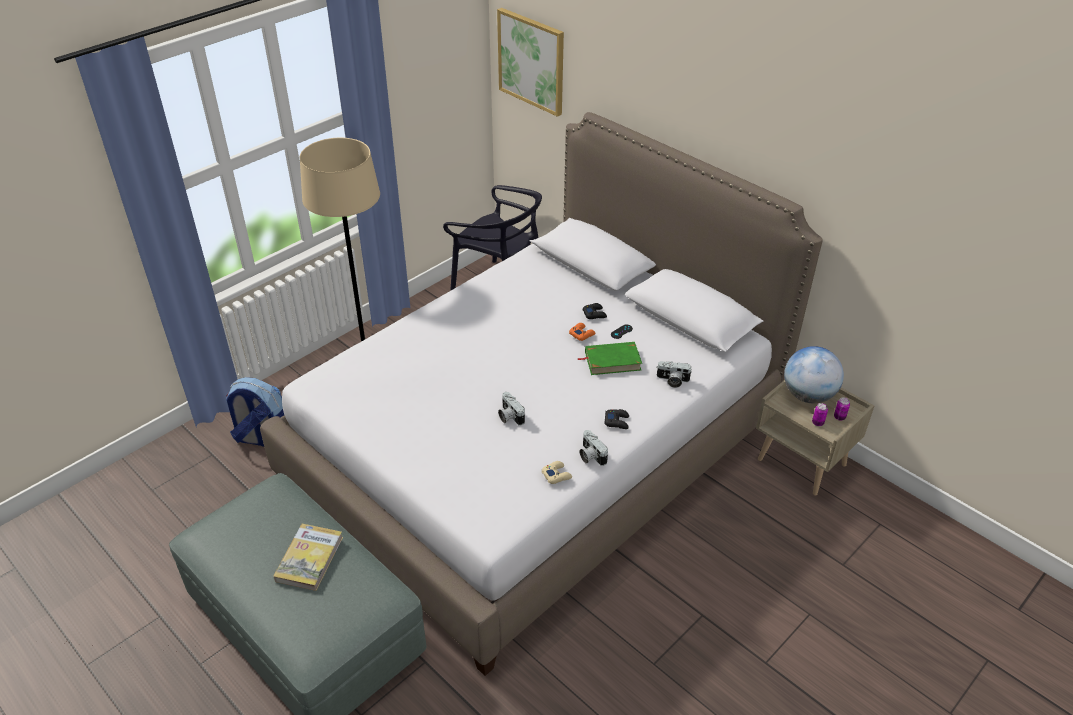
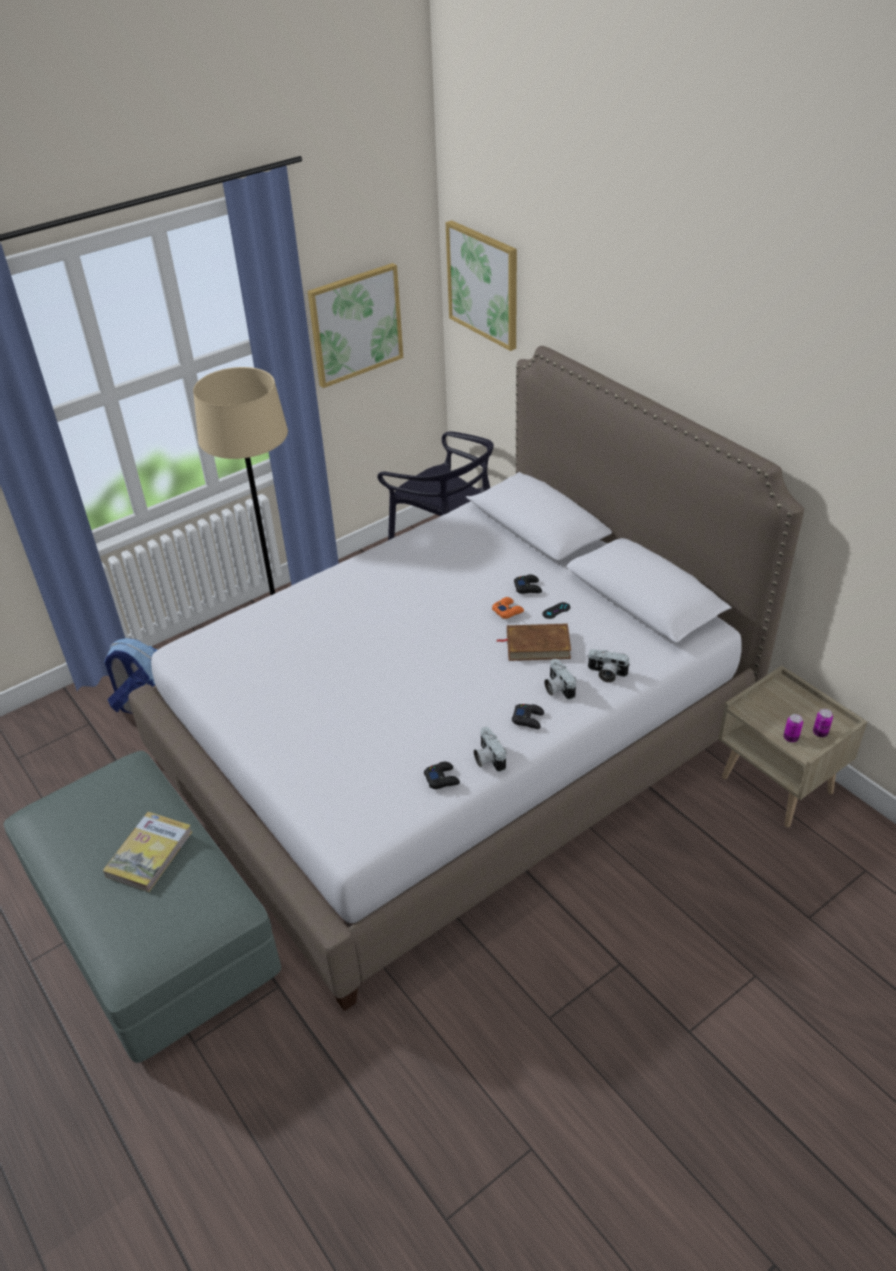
camera: 10 degrees right, 0 degrees up
(423, 97) = (355, 324): none -> picture
(509, 416) = (400, 704): camera -> camera (557, 688)
(556, 475) = (442, 778): beige game controller -> black game controller
(612, 361) = (537, 645): green book -> brown book
(808, 395) = (784, 703): globe -> none

